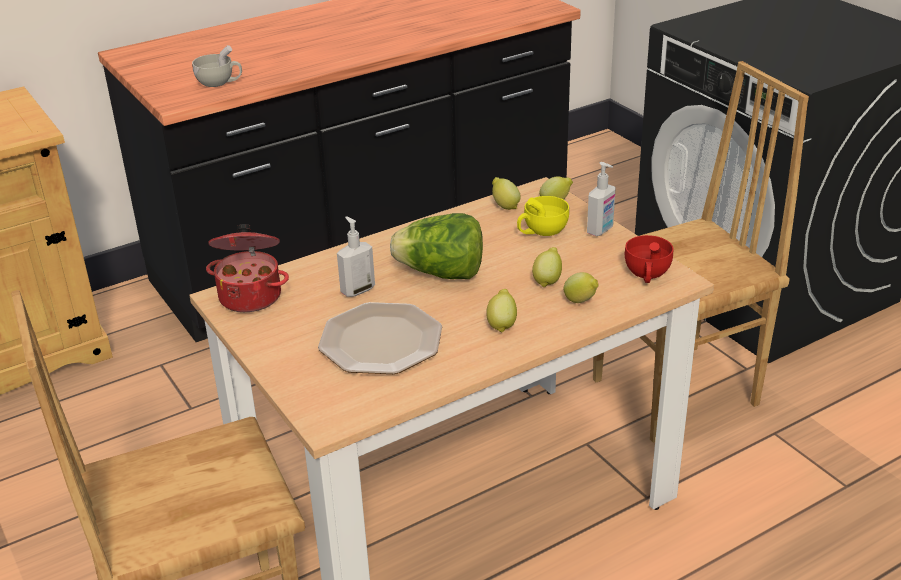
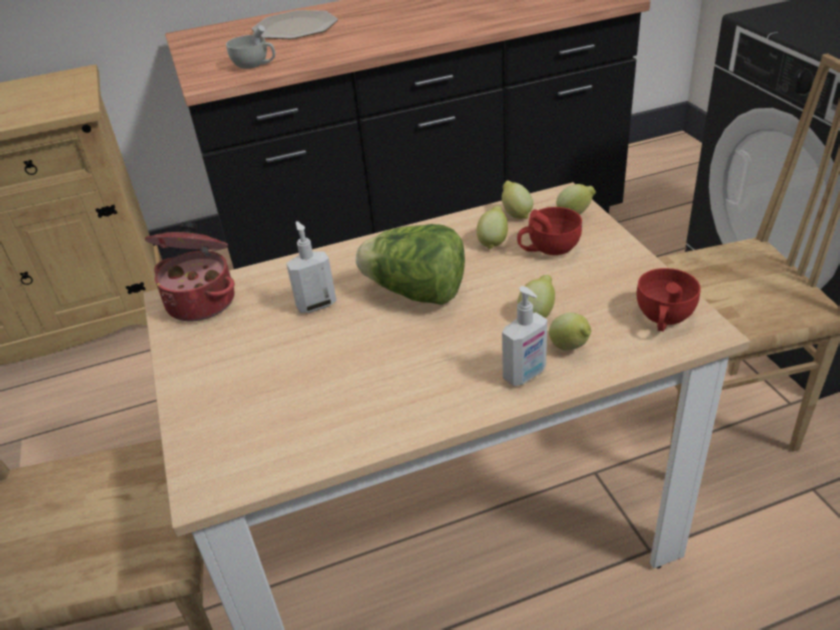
camera: 15 degrees right, 5 degrees up
(382, 341) = (316, 376): plate -> plate (296, 27)
(502, 324) = (463, 370): lemon -> lemon (493, 242)
(541, 231) = (548, 249): yellow cup -> red cup
(600, 230) = (619, 253): soap dispenser -> soap dispenser (525, 375)

